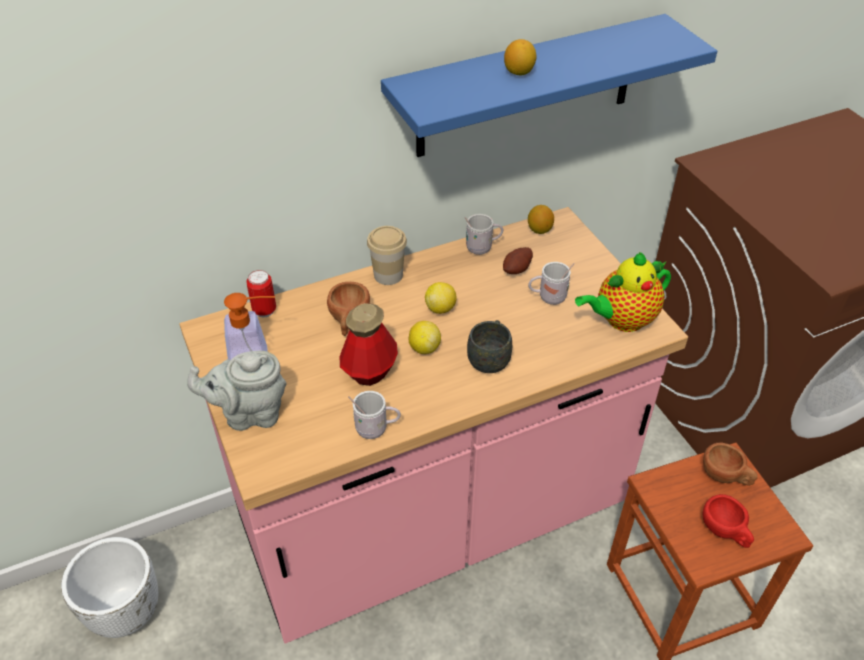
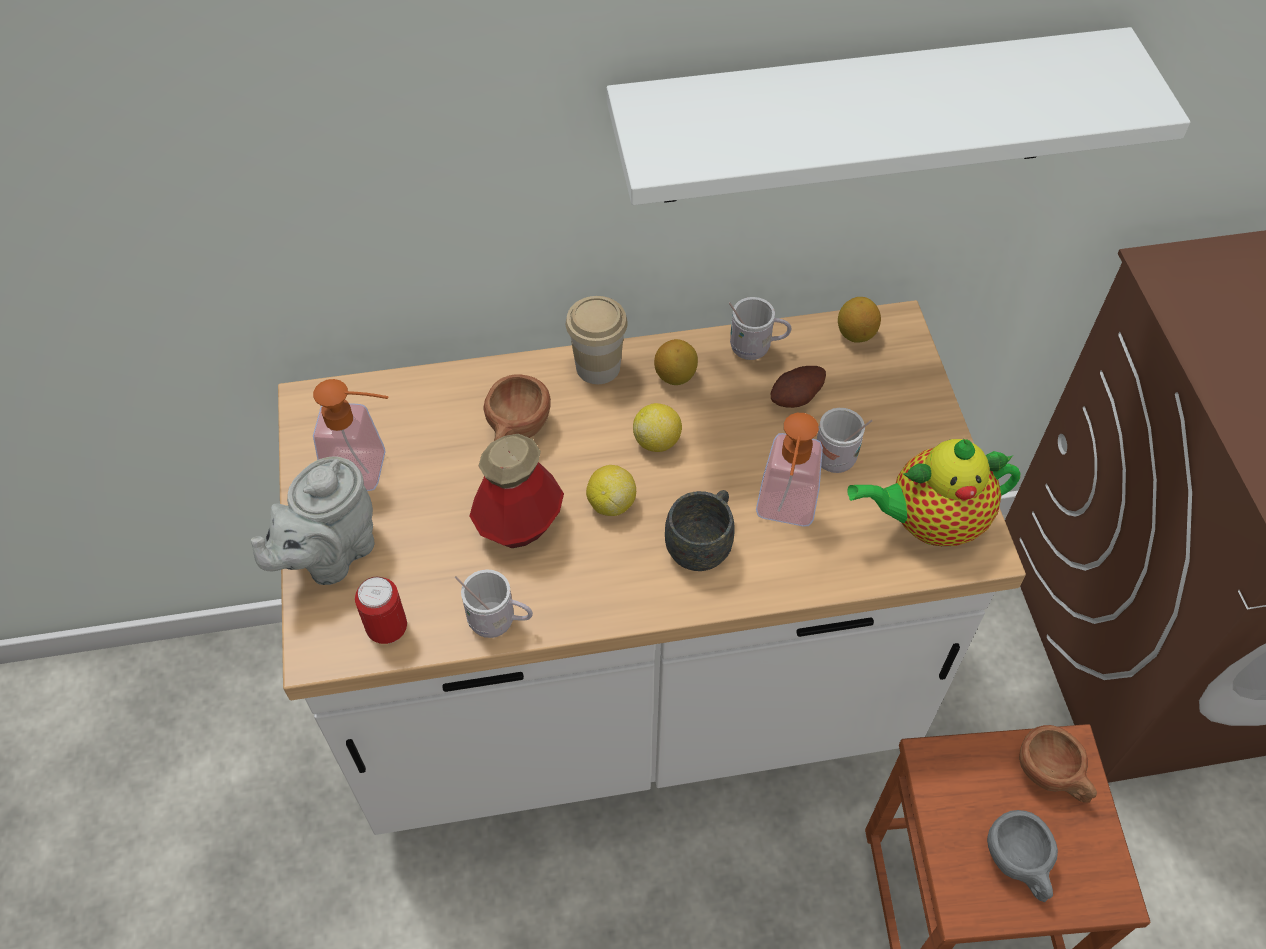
camera: 15 degrees right, 10 degrees up
(125, 612) = (190, 727): white planter -> none
(249, 414) = (330, 555): grey teapot -> grey teapot turned 60 degrees counterclockwise
(264, 310) = (401, 389): can -> can (387, 629)
(432, 520) = (633, 699): pink counter -> white counter
(519, 72) = (832, 110): lemon -> lemon (675, 376)
(527, 87) = (862, 118): blue shelf -> white shelf
(534, 332) = (785, 512): none -> soap dispenser
(725, 532) = (1018, 865): red cup -> grey cup

